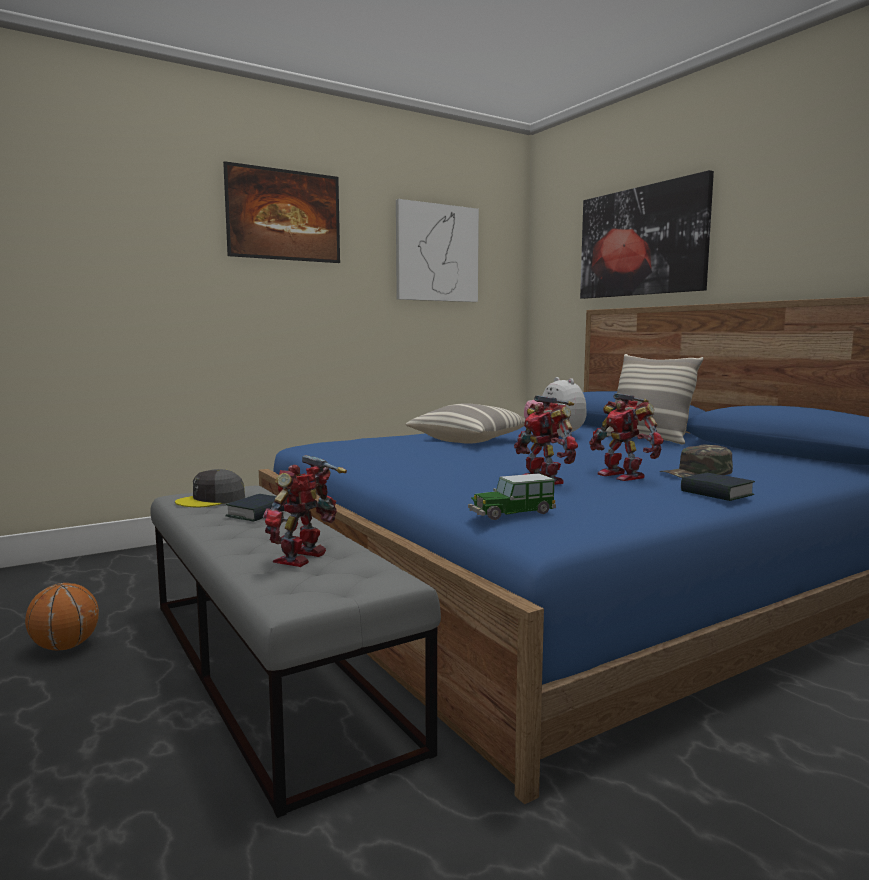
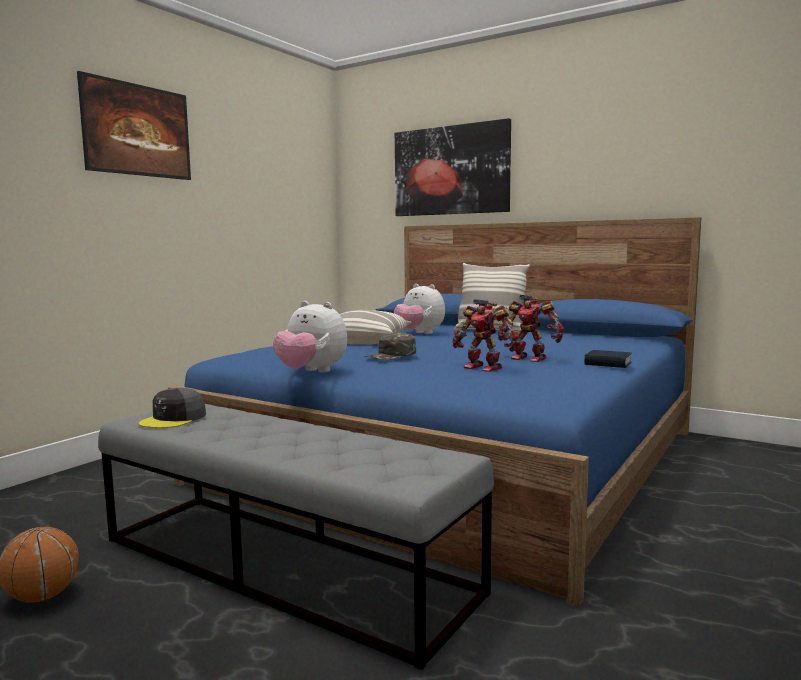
camera: 25 degrees left, 0 degrees up
(257, 513) = (244, 424): book -> none
(304, 558) = (357, 453): toy robot -> none
(352, 466) = (311, 372): none -> plush toy
(437, 253) = (269, 173): picture -> none
(511, 513) = (512, 392): toy car -> none
(697, 473) = (571, 352): green cap -> green cap (391, 355)

